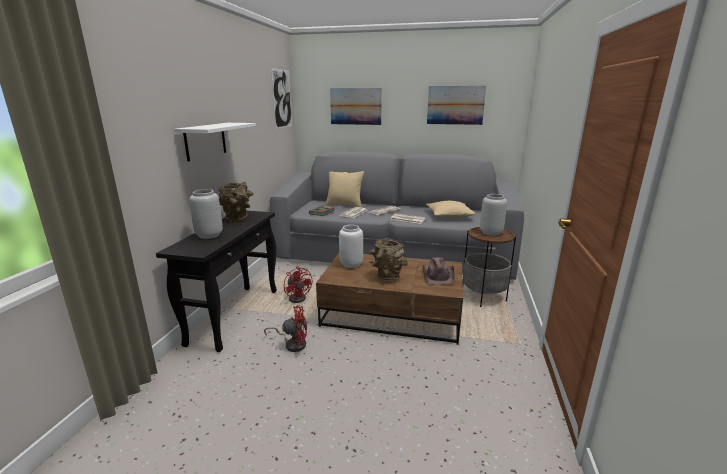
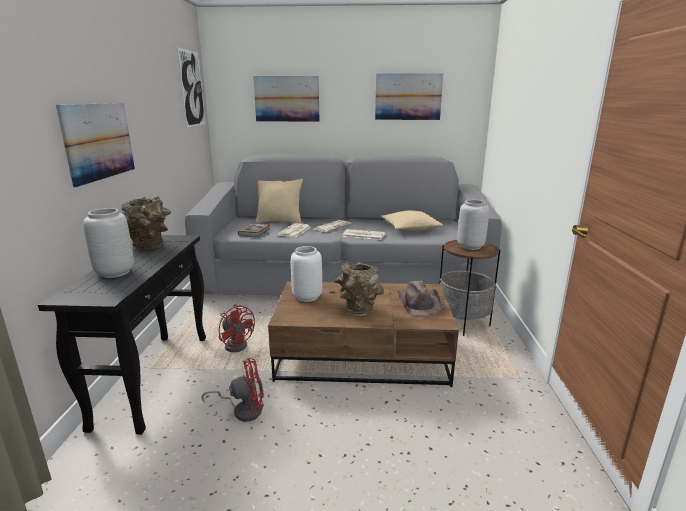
camera: 10 degrees left, 0 degrees up
(205, 141) = (99, 141): white shelf -> picture

